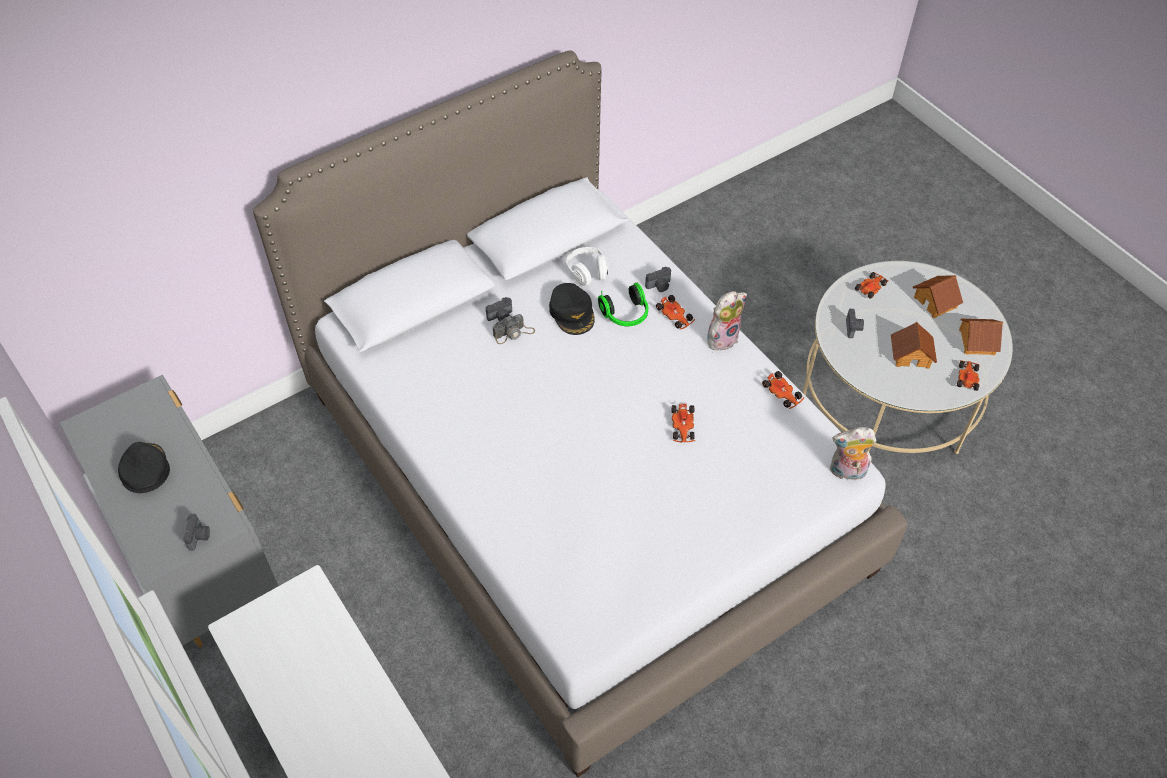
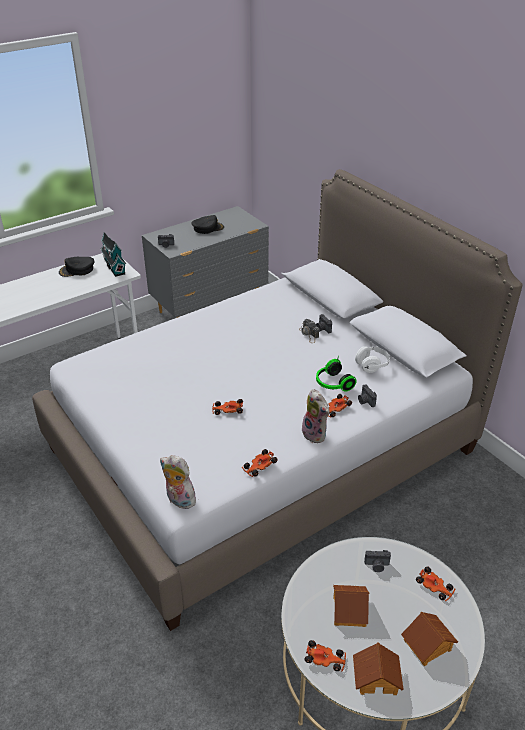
camera: 90 degrees right, 15 degrees down
(274, 615) = (114, 265): none -> toy house
(572, 312) = (331, 359): black cap -> black cap (77, 270)
(847, 472) = (179, 500): plush toy -> plush toy turned 60 degrees counterclockwise

